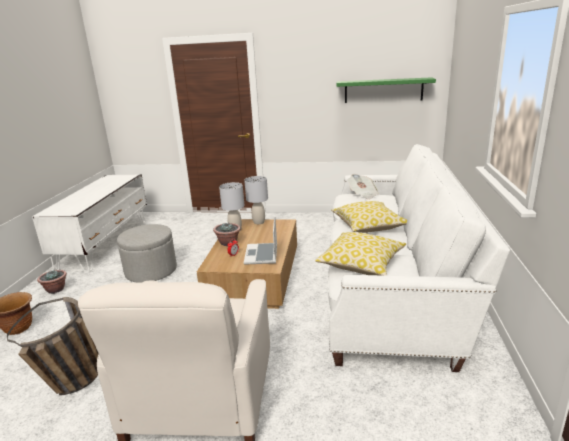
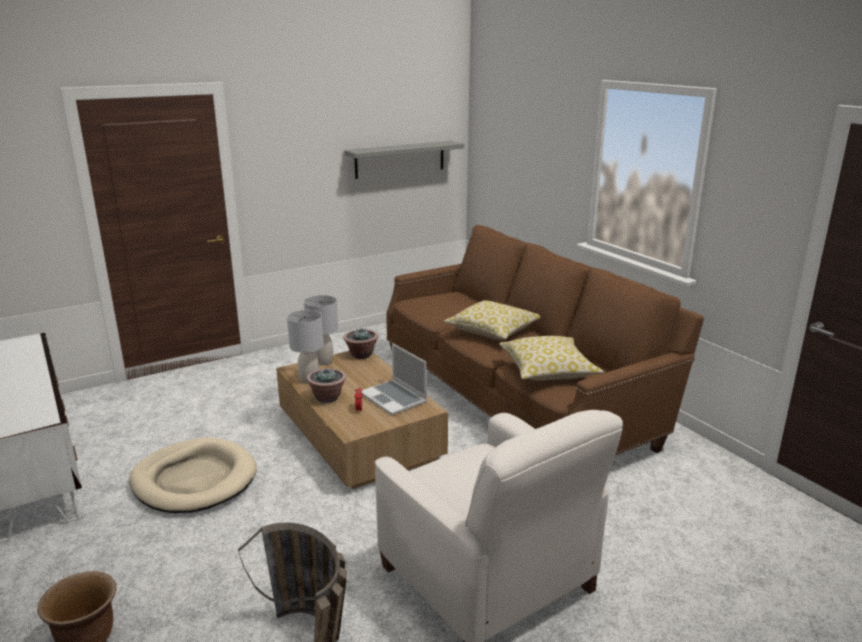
camera: 40 degrees left, 0 degrees up
(55, 290) = (58, 566): potted plant -> potted plant (361, 355)
(151, 271) = (194, 480): grey ottoman -> beige dog bed
(363, 194) = (430, 297): newspaper -> none
(383, 90) = (400, 159): green shelf -> grey shelf
(391, 285) = (517, 395): white sofa -> brown sofa

